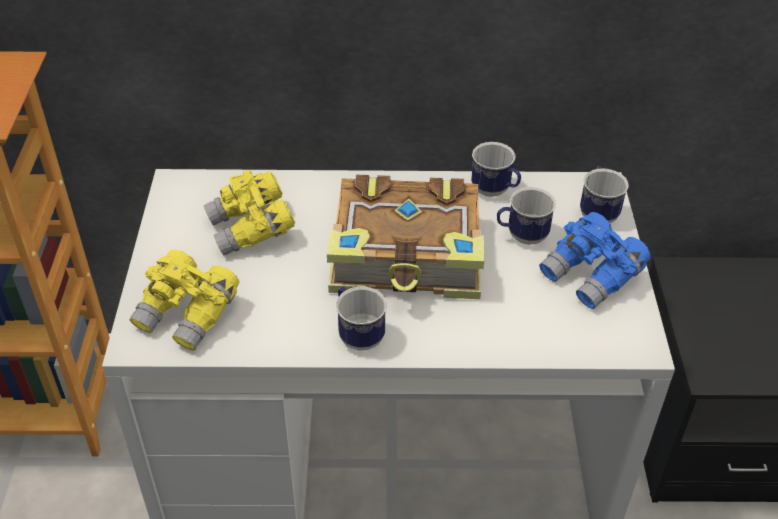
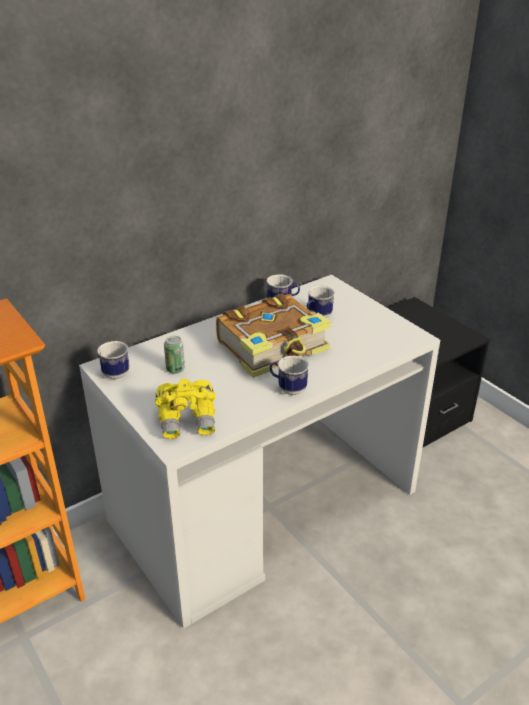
camera: 35 degrees left, 10 degrees down
(252, 230) = (175, 369): yellow binoculars -> can
(591, 276) = (367, 319): blue binoculars -> none
(597, 212) = (340, 294): mug -> mug (114, 372)

